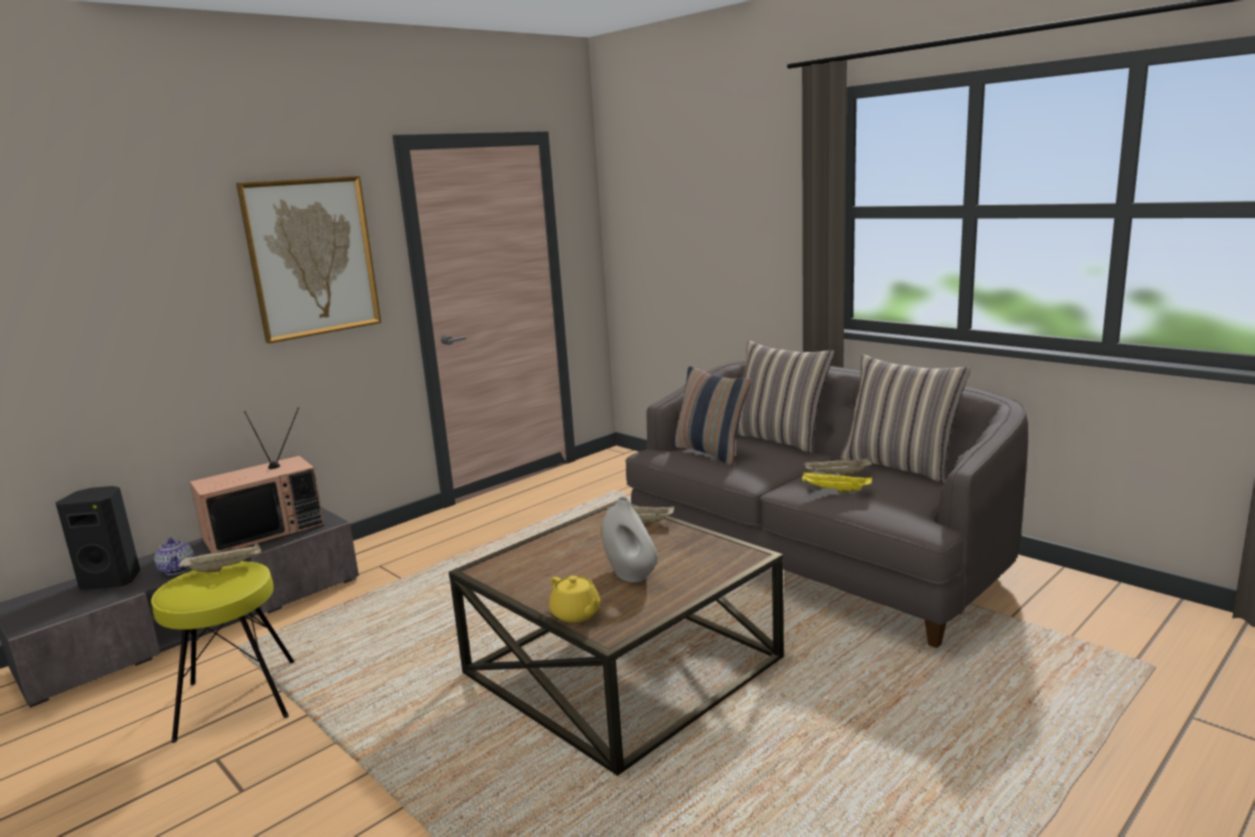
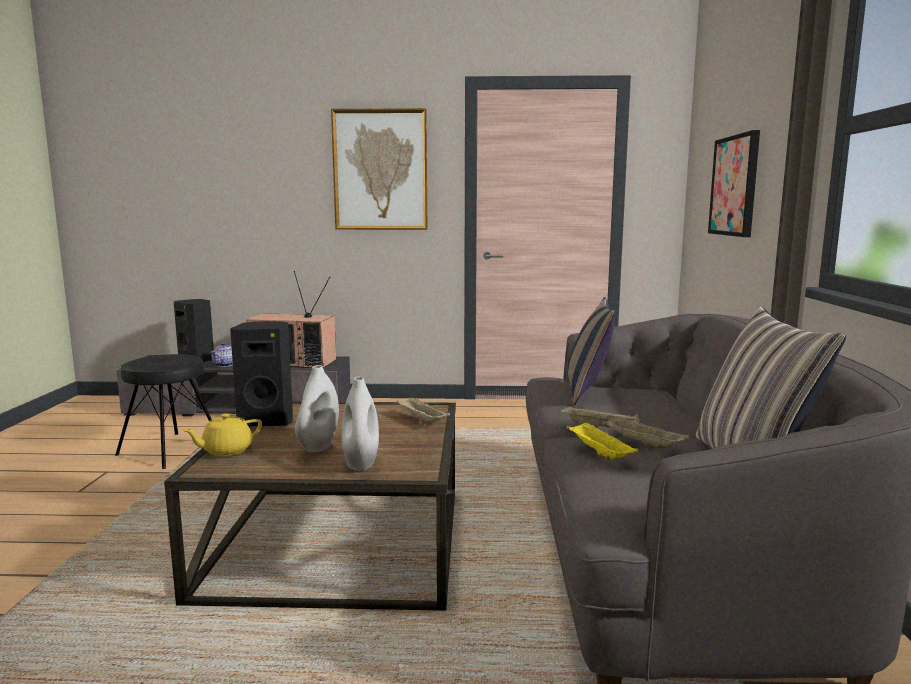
camera: 45 degrees right, 5 degrees down
(225, 568) = (183, 357): beige tray -> beige tray (601, 428)
(237, 699) = (170, 449): yellow stool -> black stool
(526, 579) = (268, 421): none -> black speaker
(576, 614) = (226, 450): yellow teapot -> yellow teapot turned 45 degrees clockwise
(697, 569) = (361, 463): none -> white vase
(700, 244) = (735, 186): none -> picture
(779, 439) = (686, 404): pillow -> none

